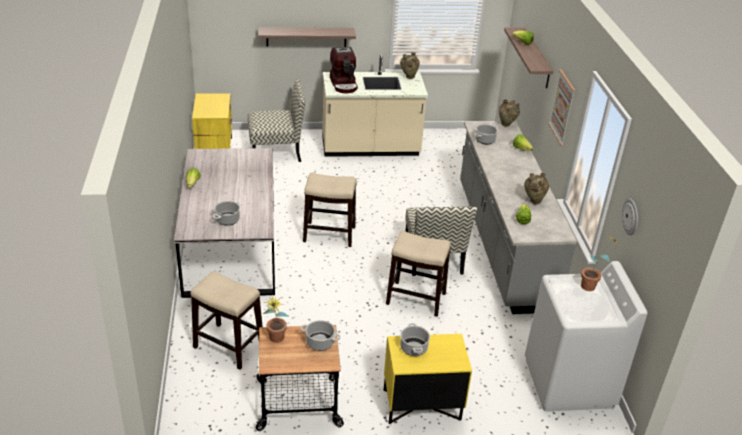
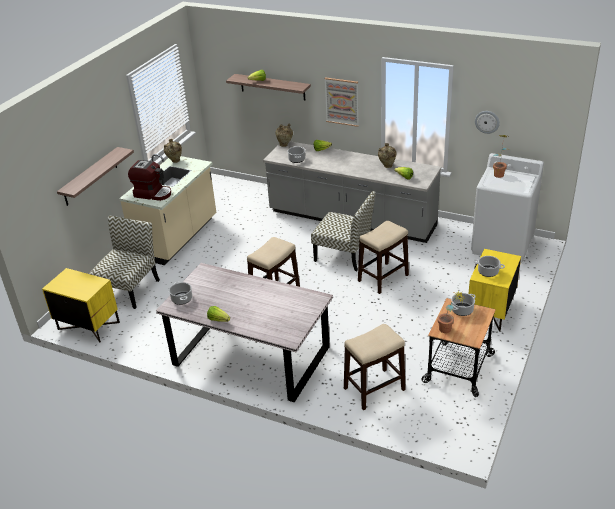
camera: 55 degrees left, 0 degrees up
(228, 219) = (289, 312): cooking pot -> cooking pot (181, 299)

